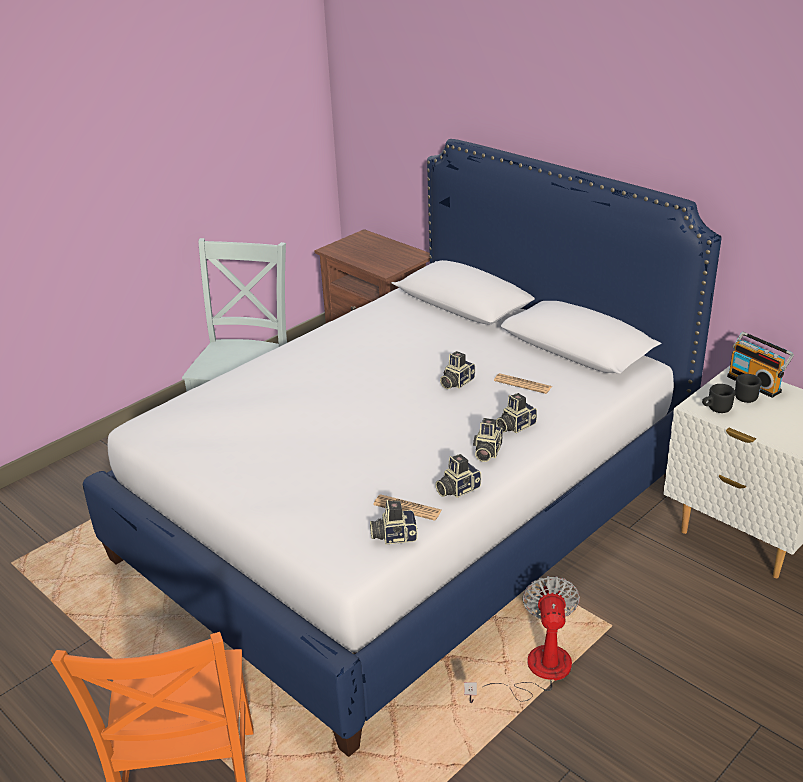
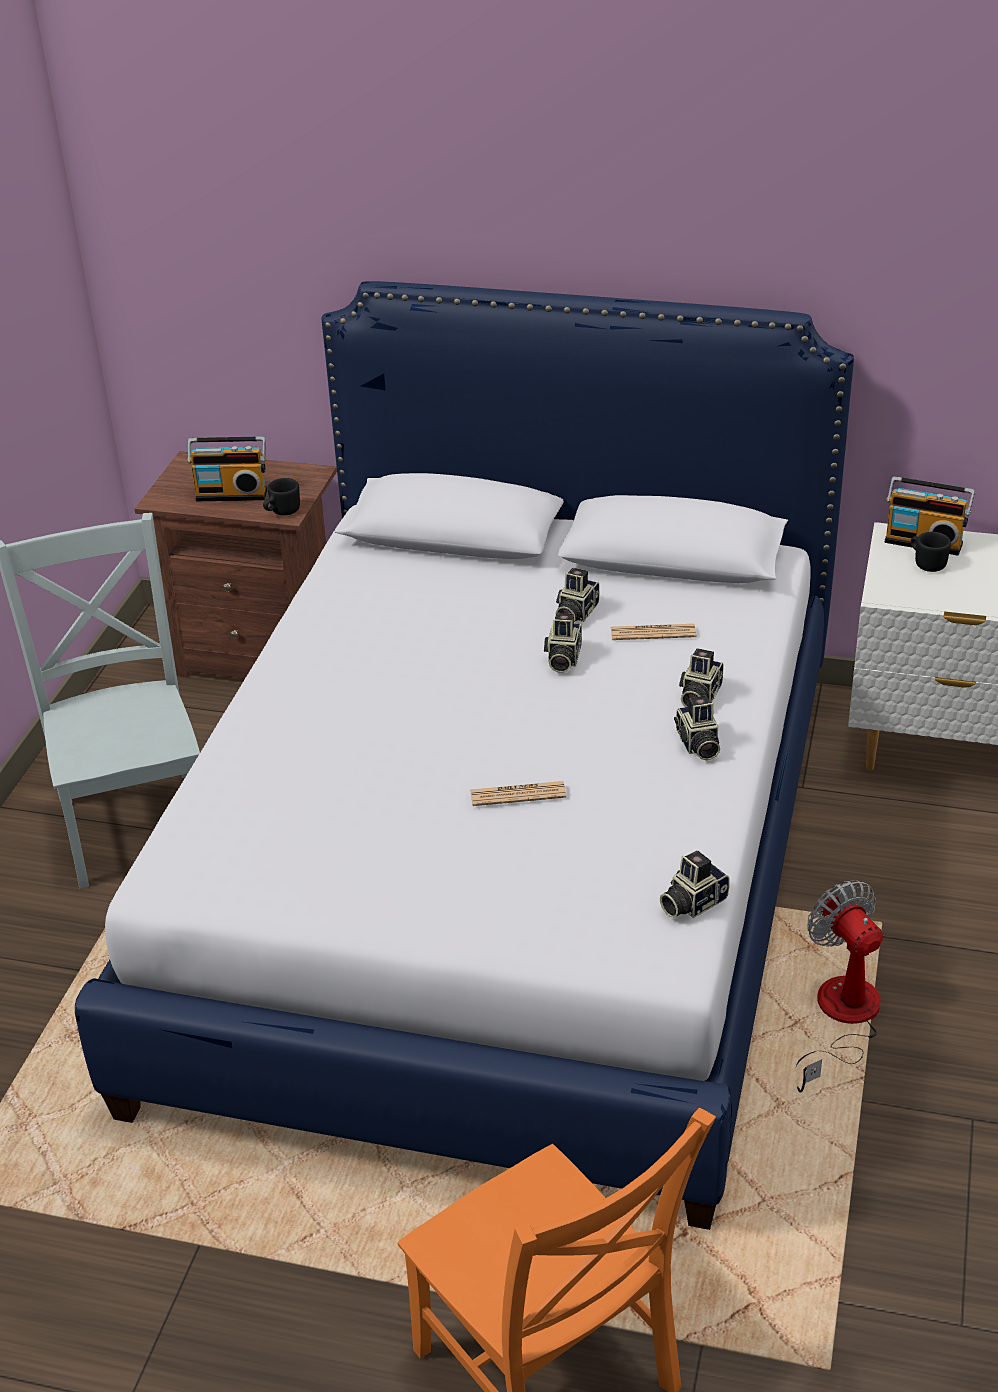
camera: 30 degrees left, 5 degrees up
(368, 255) = (232, 493): none -> radio
(407, 508) = (672, 858): newspaper -> newspaper (518, 794)
(457, 489) = (709, 809): camera -> camera (575, 613)
(715, 409) = (909, 592): black mug -> black mug (281, 512)

